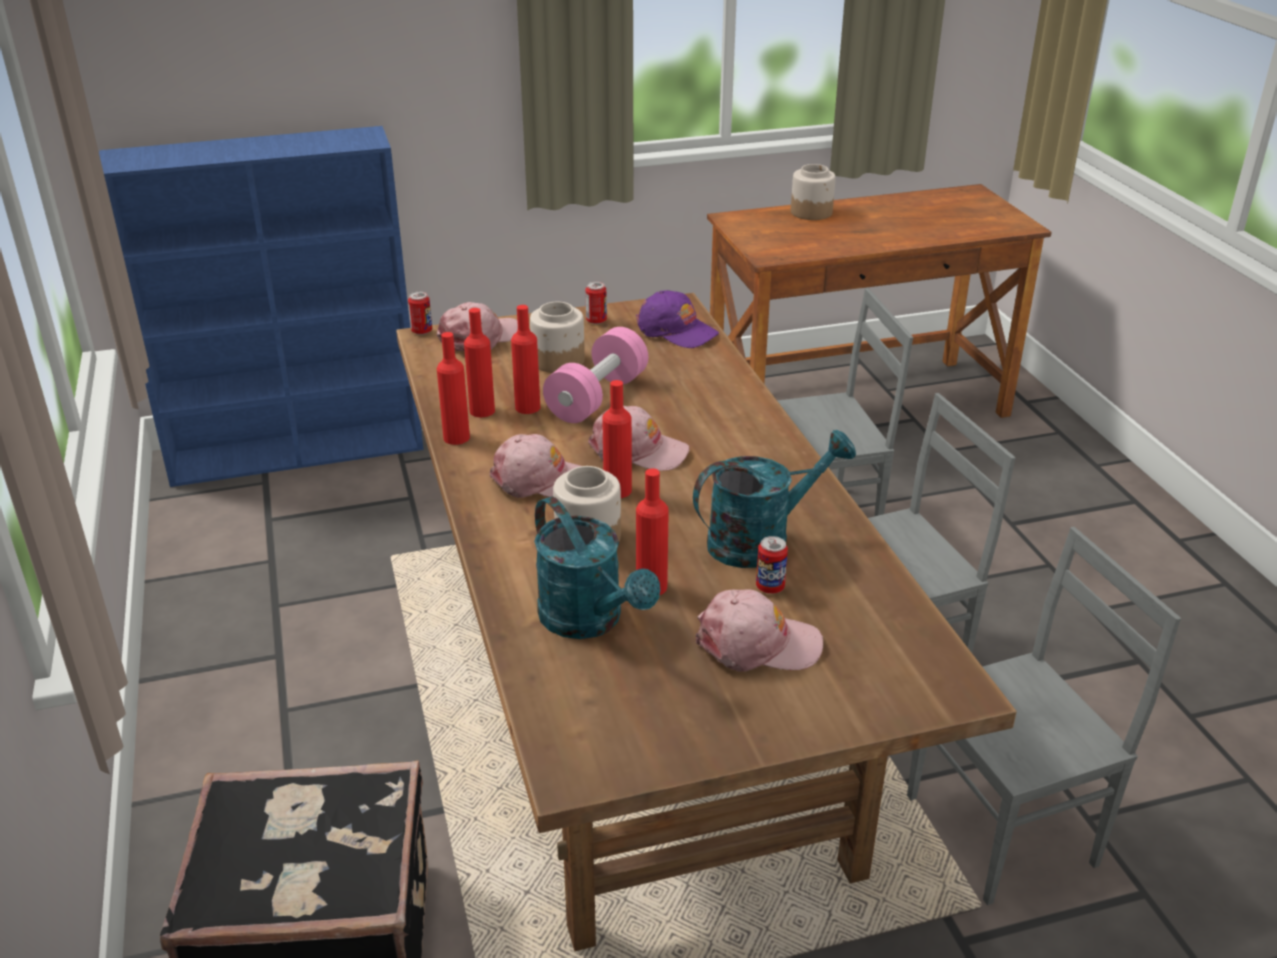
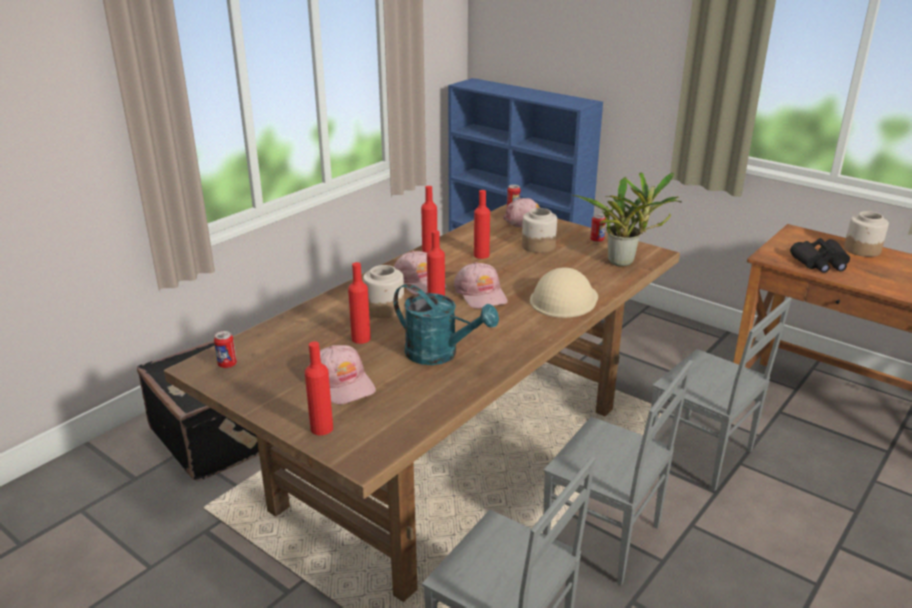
camera: 55 degrees right, 5 degrees down
(482, 411) = (462, 247): red bottle -> red bottle (321, 428)
(590, 621) = (315, 333): turquoise watering can -> none
(597, 397) = (517, 267): pink dumbbell -> none
(676, 330) = (624, 262): purple cap -> potted plant
(719, 404) = (564, 299): none -> beige hard hat
(770, 587) = (398, 371): can -> can (227, 365)
(813, 242) = (820, 263): none -> black binoculars

